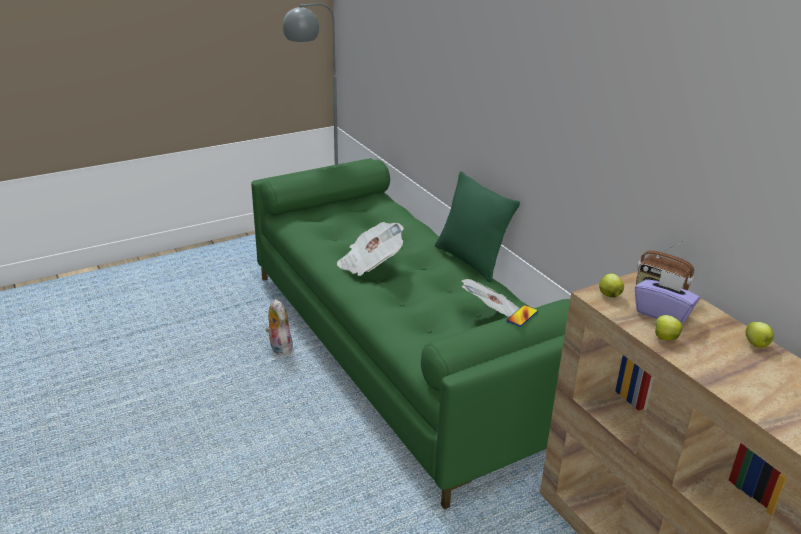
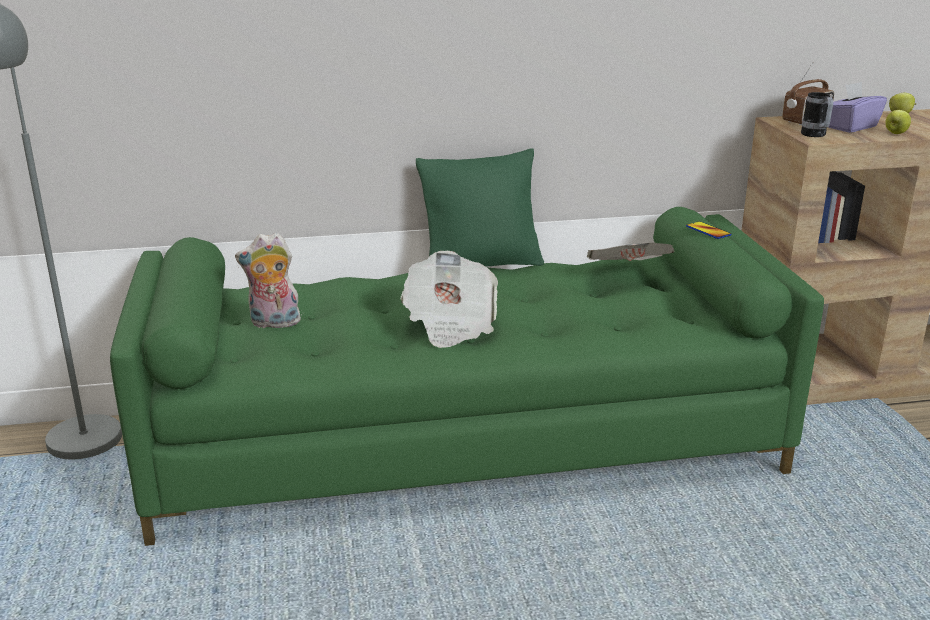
camera: 70 degrees left, 5 degrees down
(279, 348) = (388, 557): plush toy -> plush toy (273, 323)
(609, 295) = (815, 135): apple -> mug

